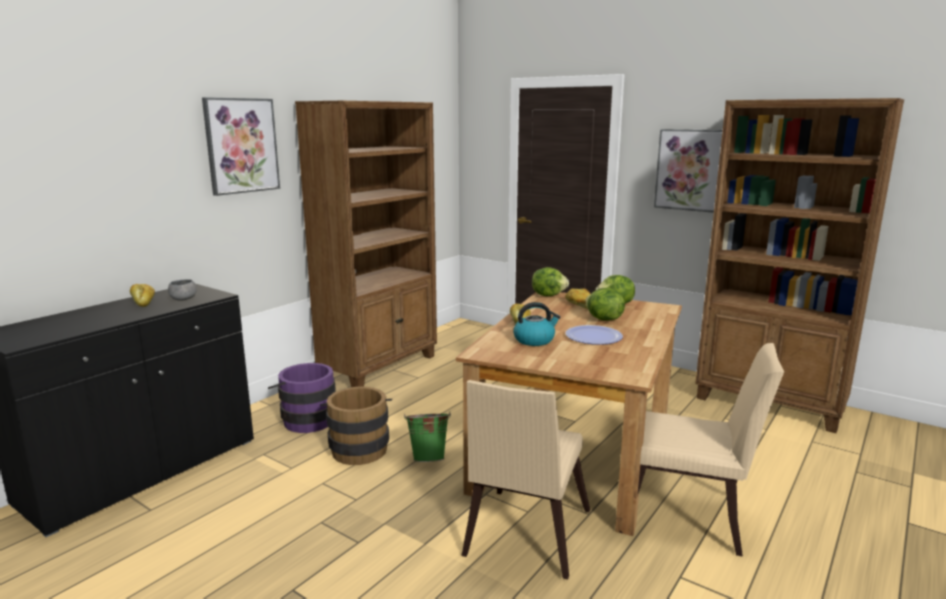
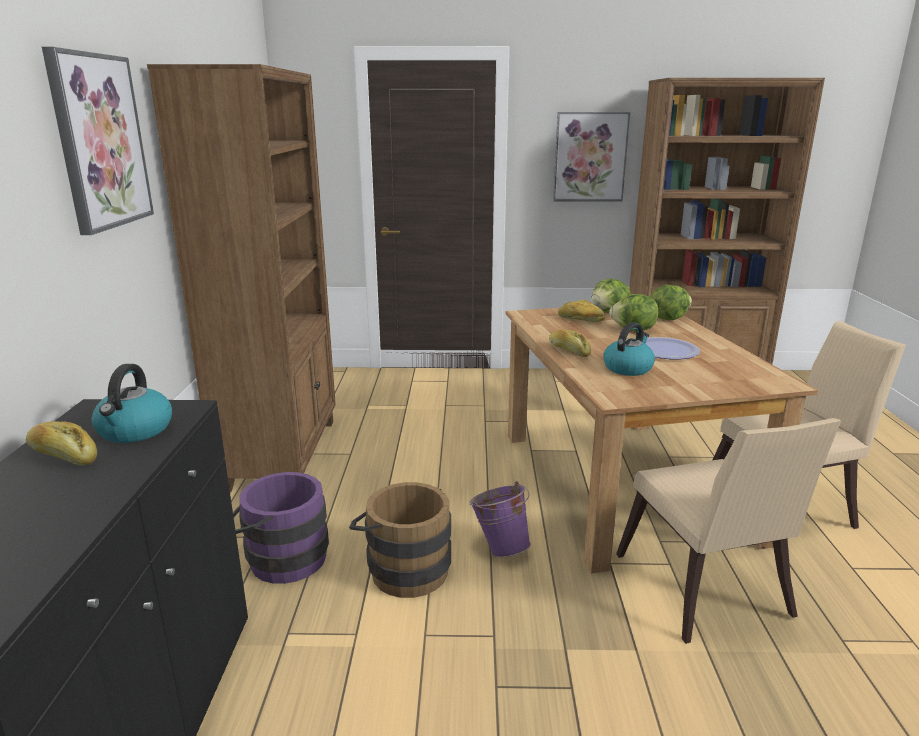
camera: 35 degrees left, 5 degrees up
(183, 299) = (135, 431): grey bowl -> kettle
(429, 458) = (500, 547): green bucket -> purple bucket
(548, 295) = (529, 315): lettuce -> lettuce (667, 318)

